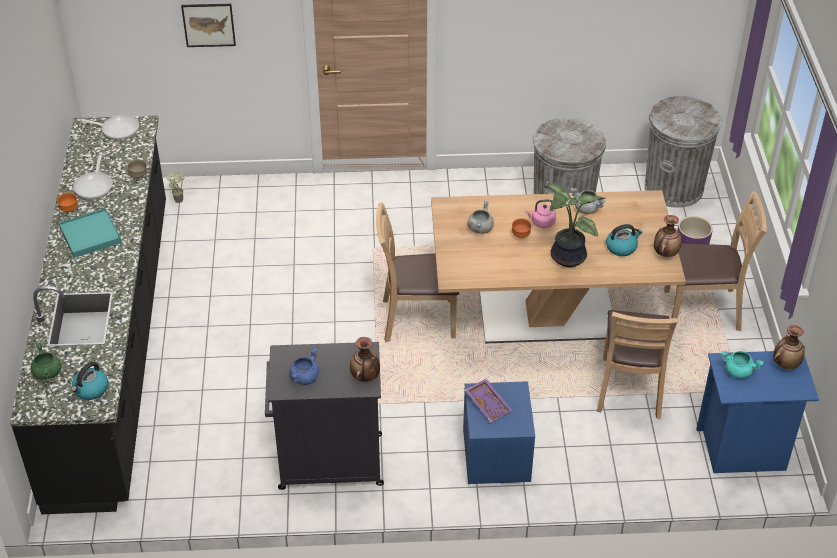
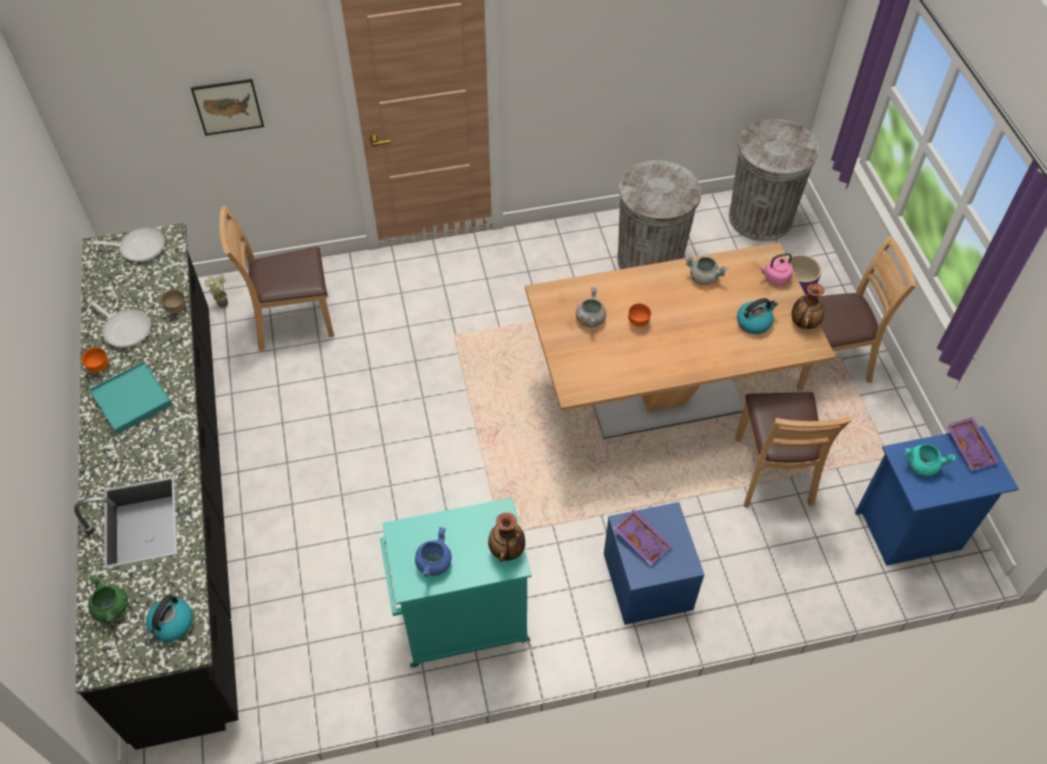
camera: 10 degrees left, 10 degrees up
(95, 185) = (125, 328): frying pan -> frying pan turned 45 degrees counterclockwise
(328, 462) = (460, 621): black cabinet -> turquoise cabinet
(417, 320) = (522, 419): brown chair -> brown chair (292, 321)
(541, 222) = (657, 302): pink kettle -> pink kettle (775, 278)
(565, 257) = (695, 343): potted plant -> none
(785, 364) = (970, 447): vase -> purple tray

